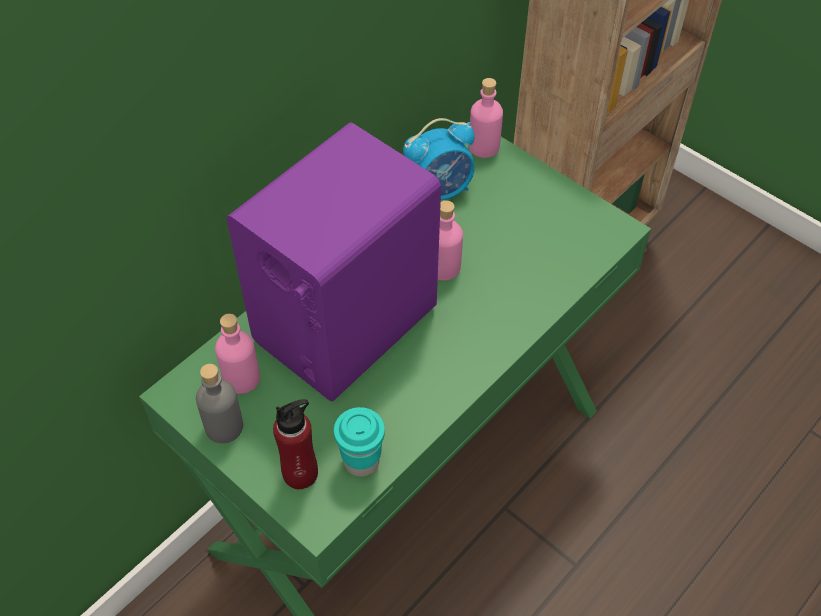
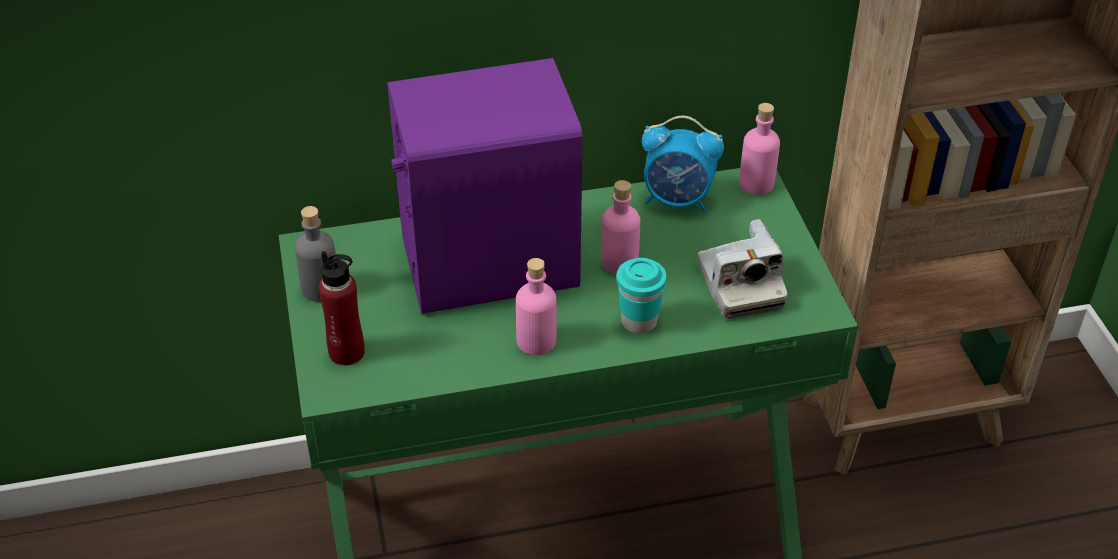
camera: 35 degrees right, 10 degrees down
(242, 378) = (367, 261): pink bottle -> pink bottle (536, 341)
(361, 461) = (403, 370): turquoise cup -> turquoise cup (639, 322)
(546, 240) = (739, 286): none -> camera

